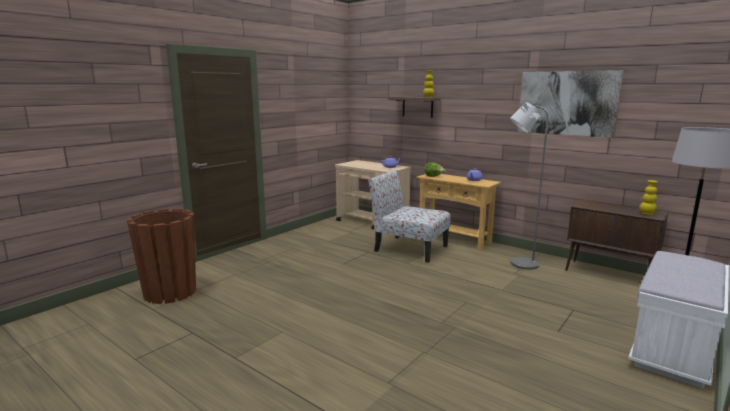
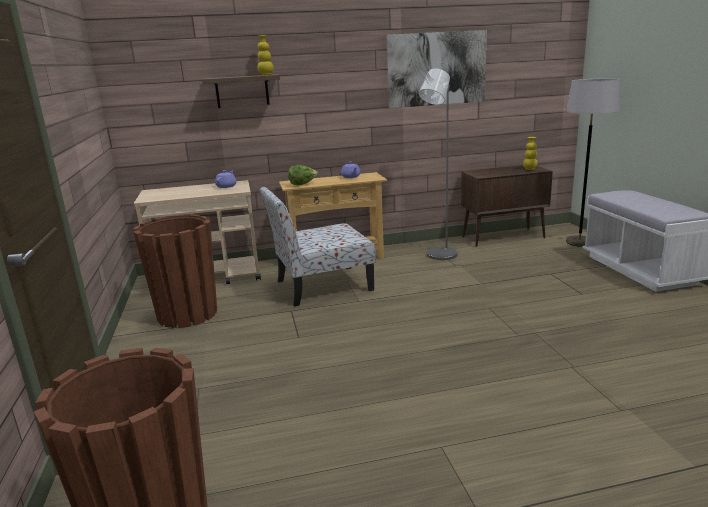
camera: 50 degrees left, 5 degrees up
(329, 234) = (187, 314): none -> brown planter

